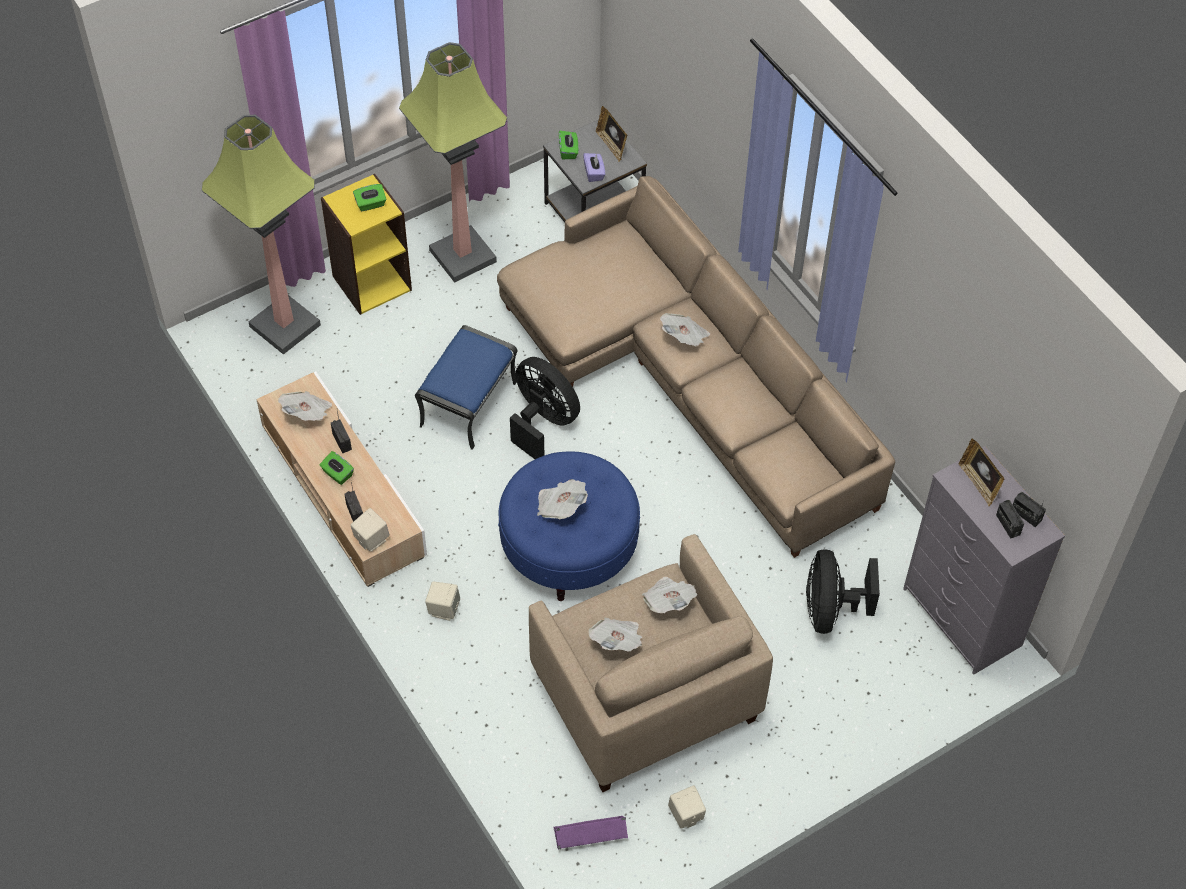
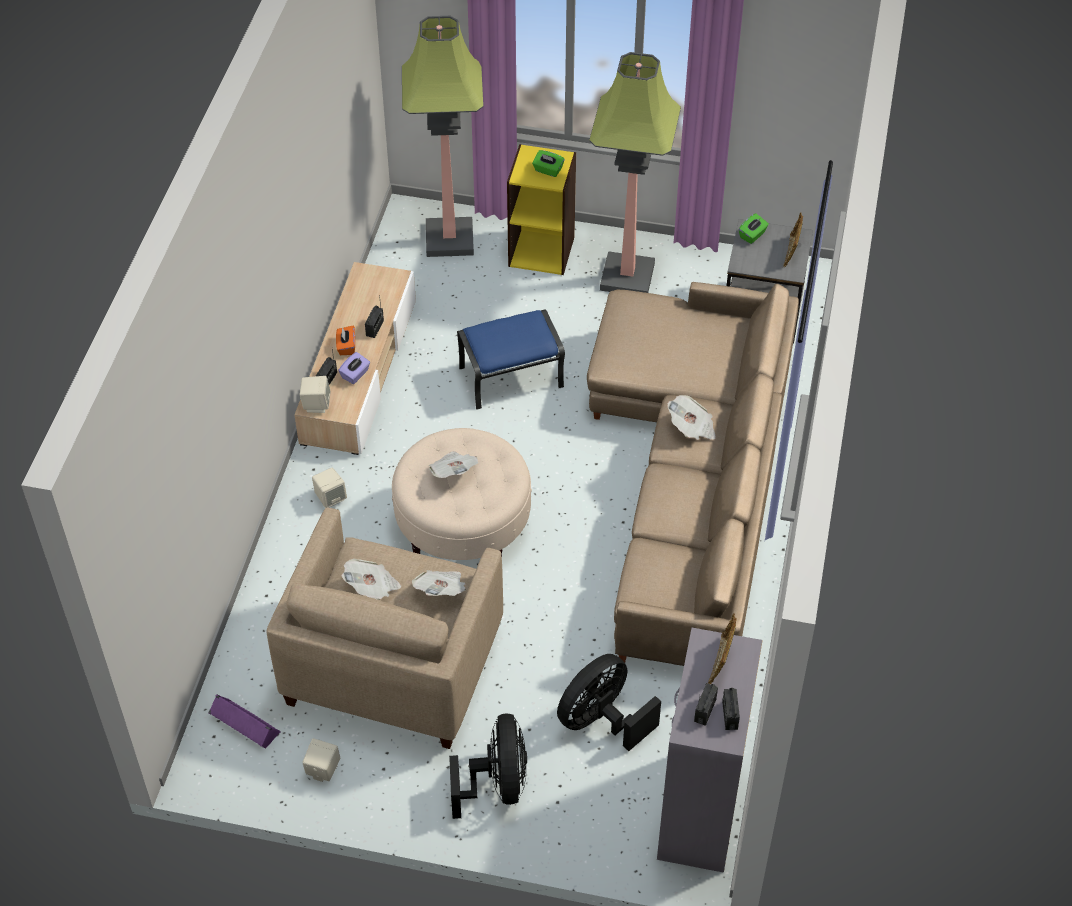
camera: 45 degrees right, 5 degrees down
(307, 413) = (375, 294): newspaper -> none
(337, 474) = (346, 347): green tissue box -> orange tissue box
(543, 422) = (548, 427): black fan -> black fan (497, 785)
(568, 548) = (463, 525): blue ottoman -> beige ottoman
(594, 173) = (753, 263): purple tissue box -> purple tissue box (355, 374)

